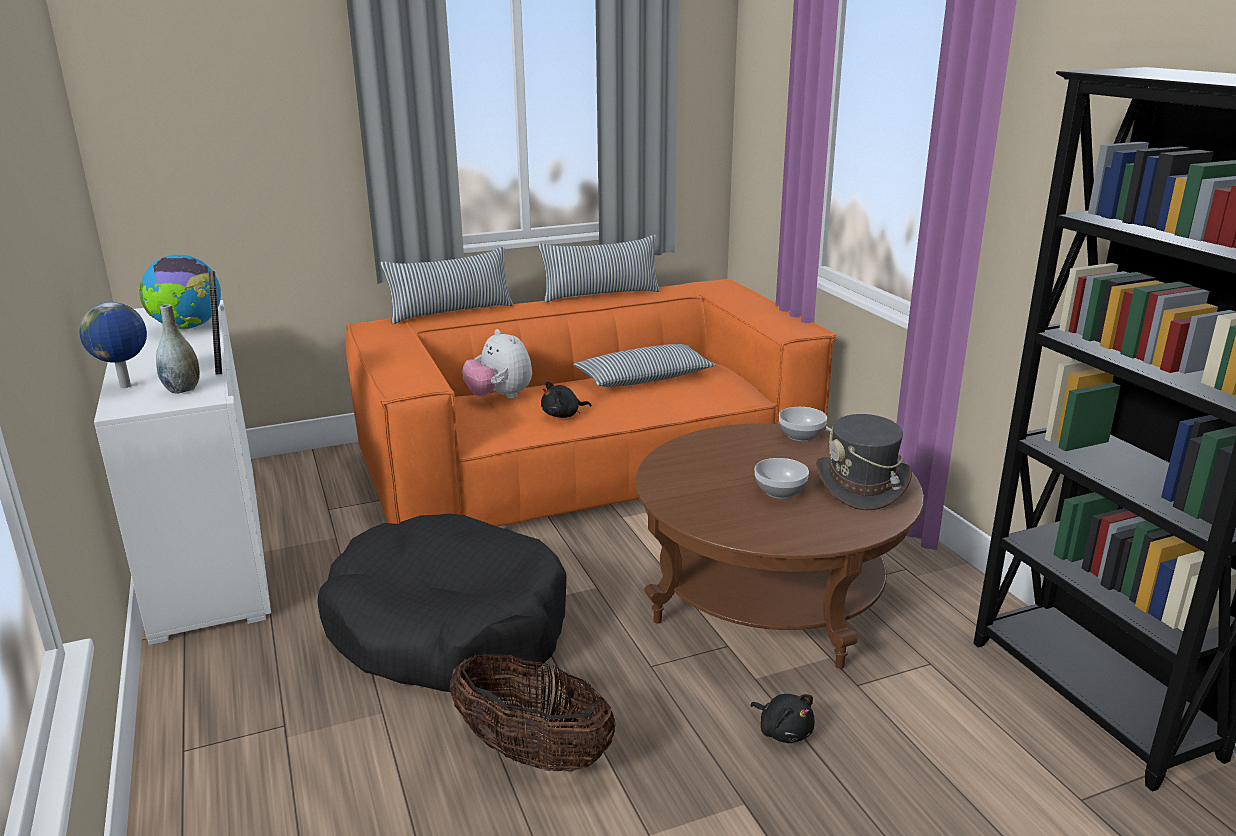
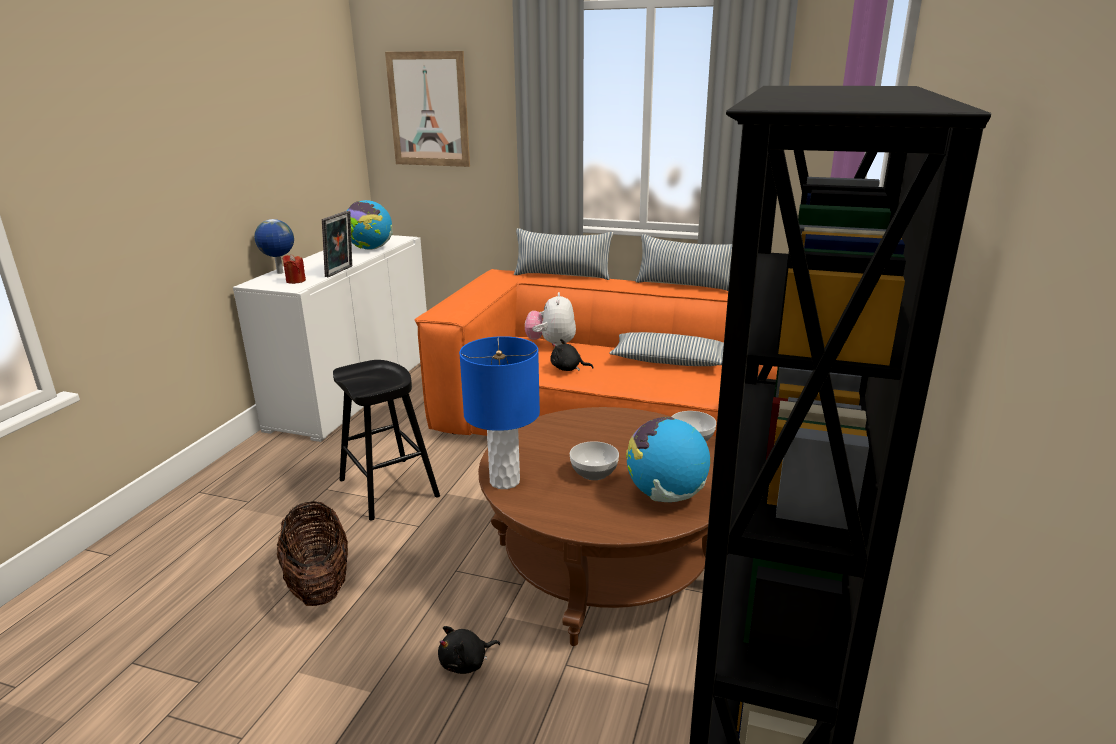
camera: 40 degrees right, 0 degrees up
(182, 389) = (296, 281): grey vase -> red candle
(204, 111) = (428, 109): none -> picture
(448, 628) = (388, 488): black dog bed -> black stool
(723, 529) = (504, 481): none -> blue table lamp
(783, 731) = (466, 663): black plush toy -> black plush toy turned 60 degrees clockwise
(862, 485) = (665, 495): grey hat -> globe

